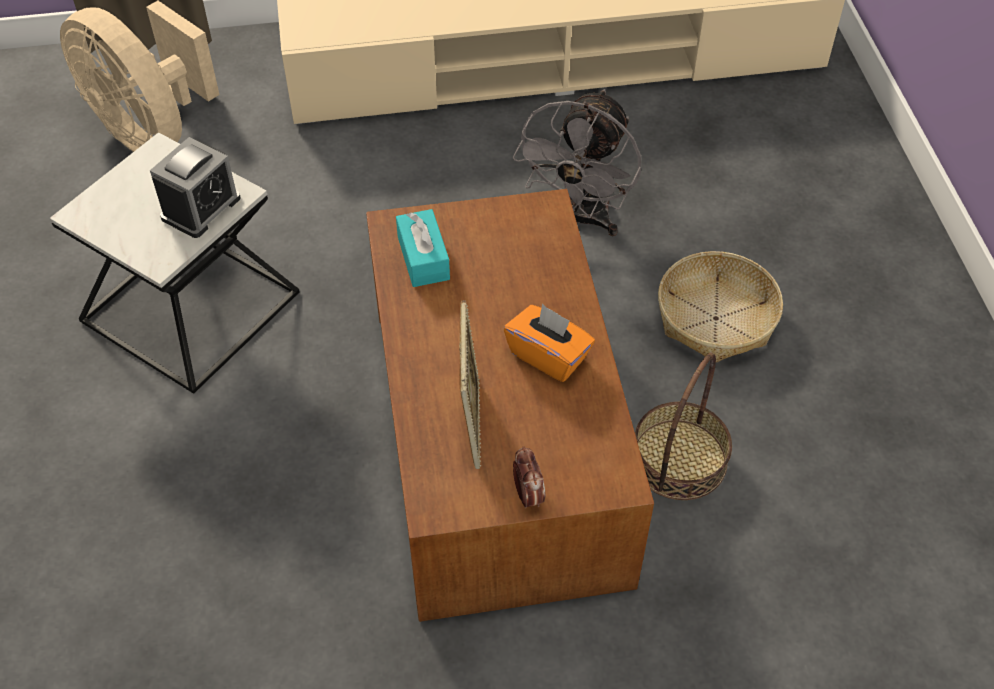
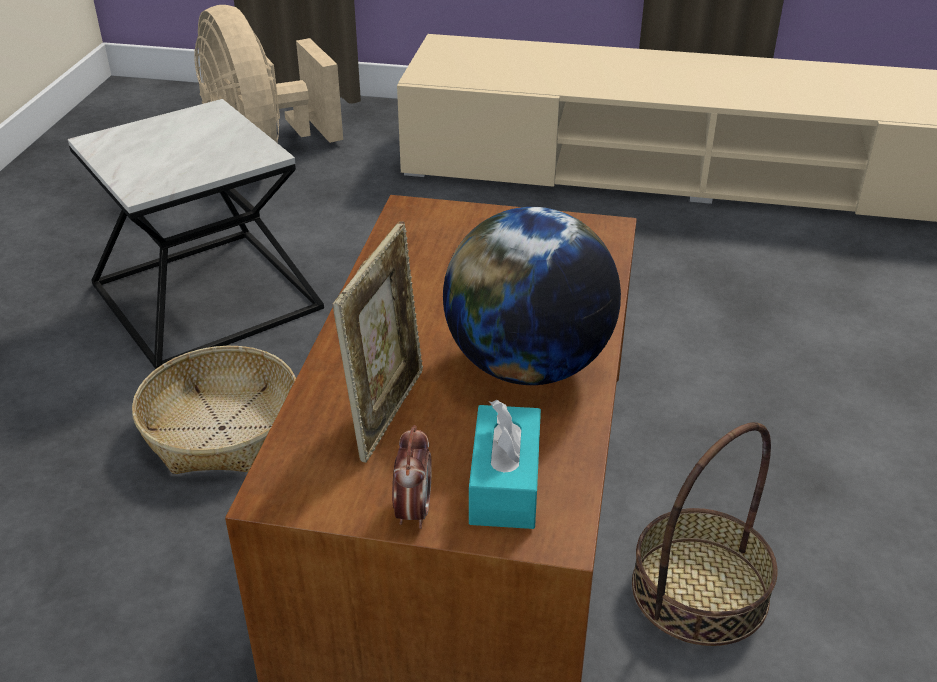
camera: 20 degrees right, 15 degrees down
(201, 208) = (217, 158): alarm clock -> none
(423, 258) = (428, 244): turquoise tissue box -> turquoise tissue box (505, 483)
(548, 356) = (528, 366): orange tissue box -> globe
(579, 219) = (670, 310): grey fan -> none
(715, 318) = (807, 443): basket -> basket (221, 428)

